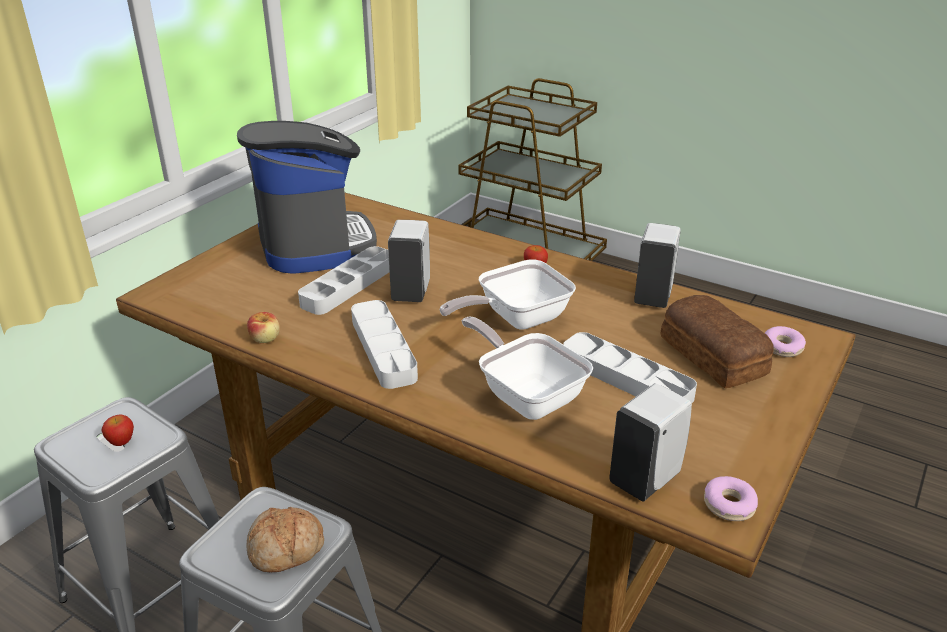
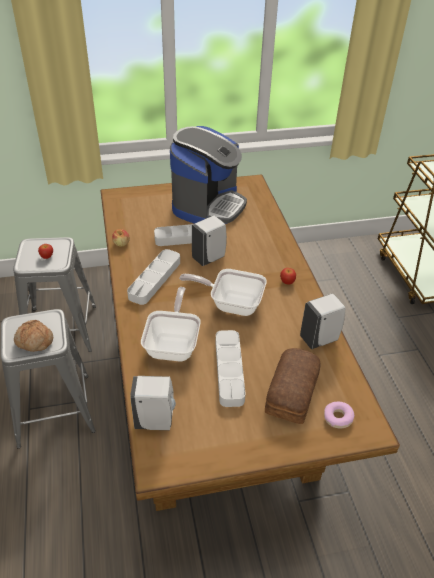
camera: 45 degrees right, 10 degrees up
(729, 505) = (168, 463): donut -> none

